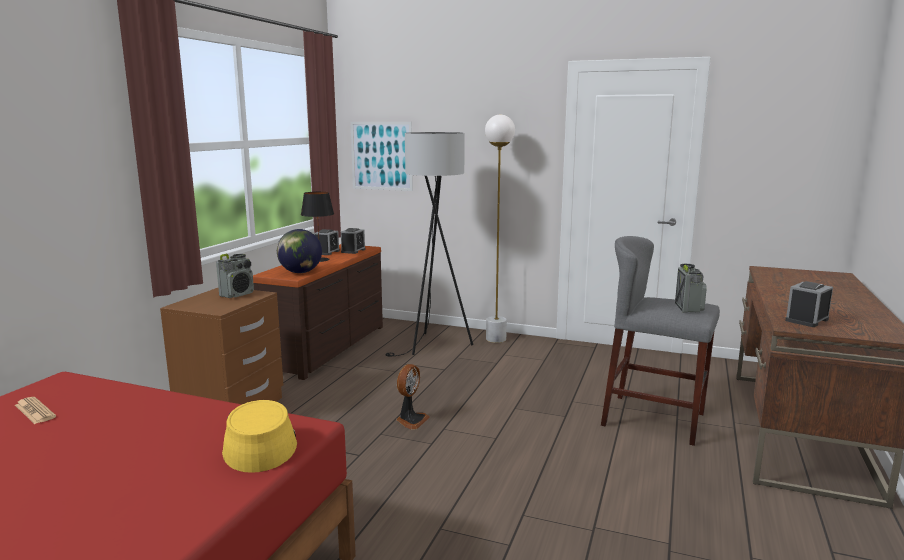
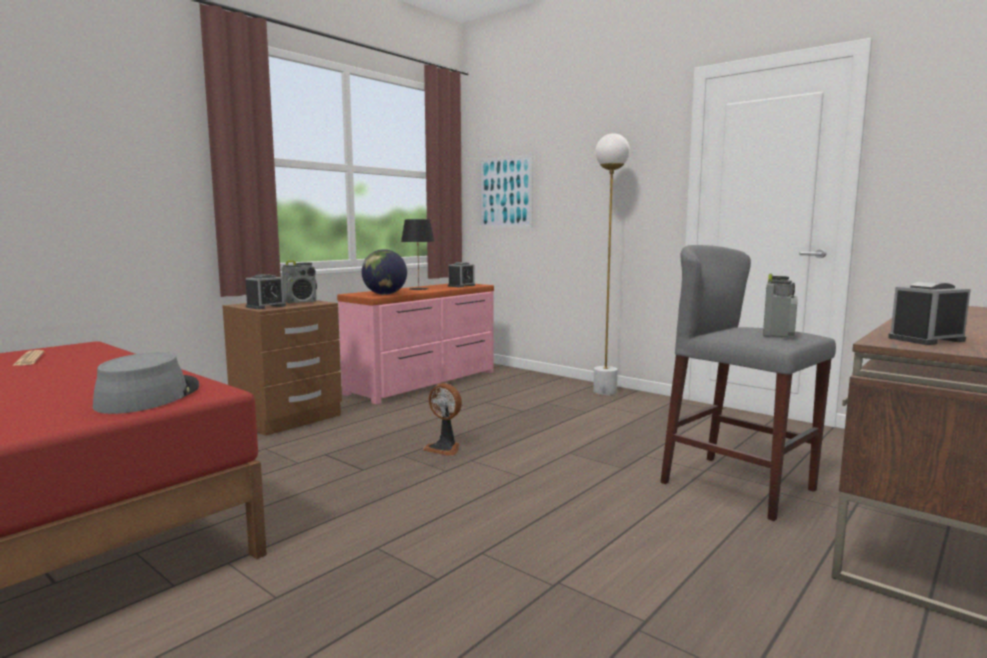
camera: 20 degrees right, 5 degrees down
(259, 444) = (148, 396): yellow hat -> grey hat
(327, 252) = (434, 285): alarm clock -> alarm clock (266, 306)
(328, 348) = (424, 383): brown dresser -> pink dresser
(411, 420) = (444, 448): fan -> fan turned 75 degrees clockwise
(434, 346) = (531, 391): black floor lamp -> none

